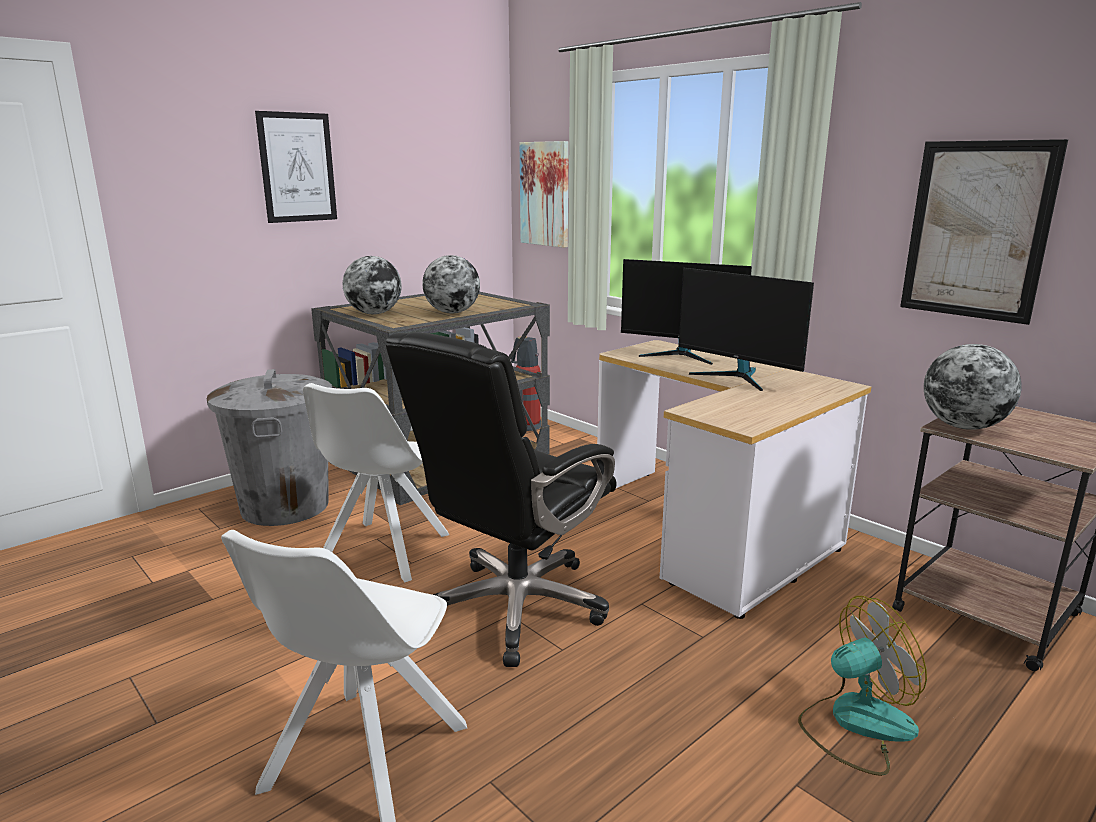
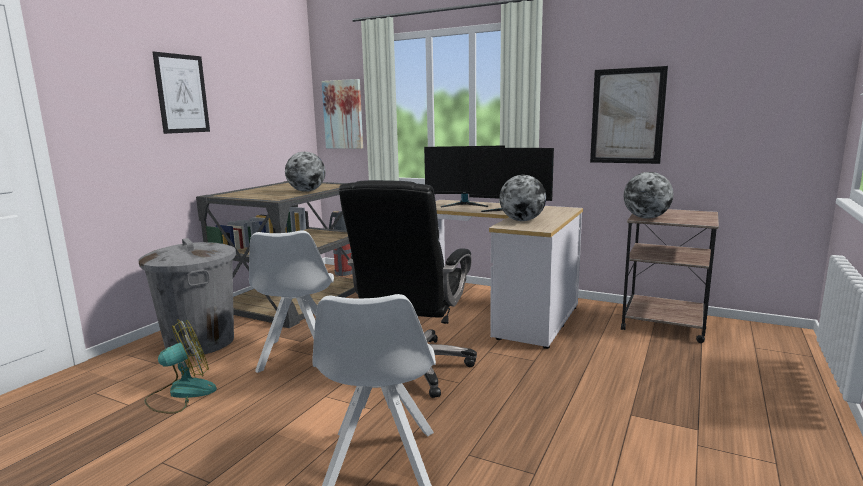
camera: 20 degrees left, 5 degrees down
(374, 313) = (250, 195): globe -> globe (522, 220)
(855, 724) = (639, 382): fan -> fan (181, 393)

